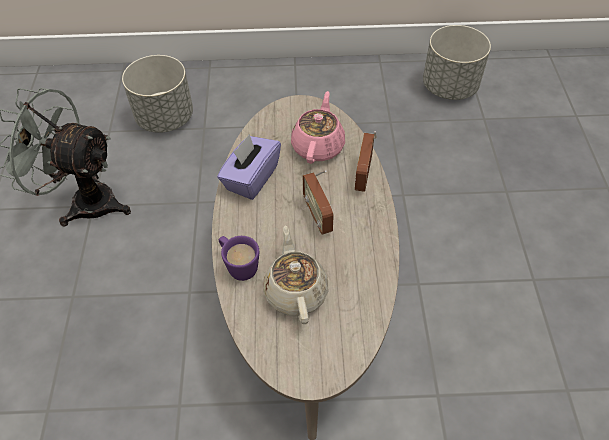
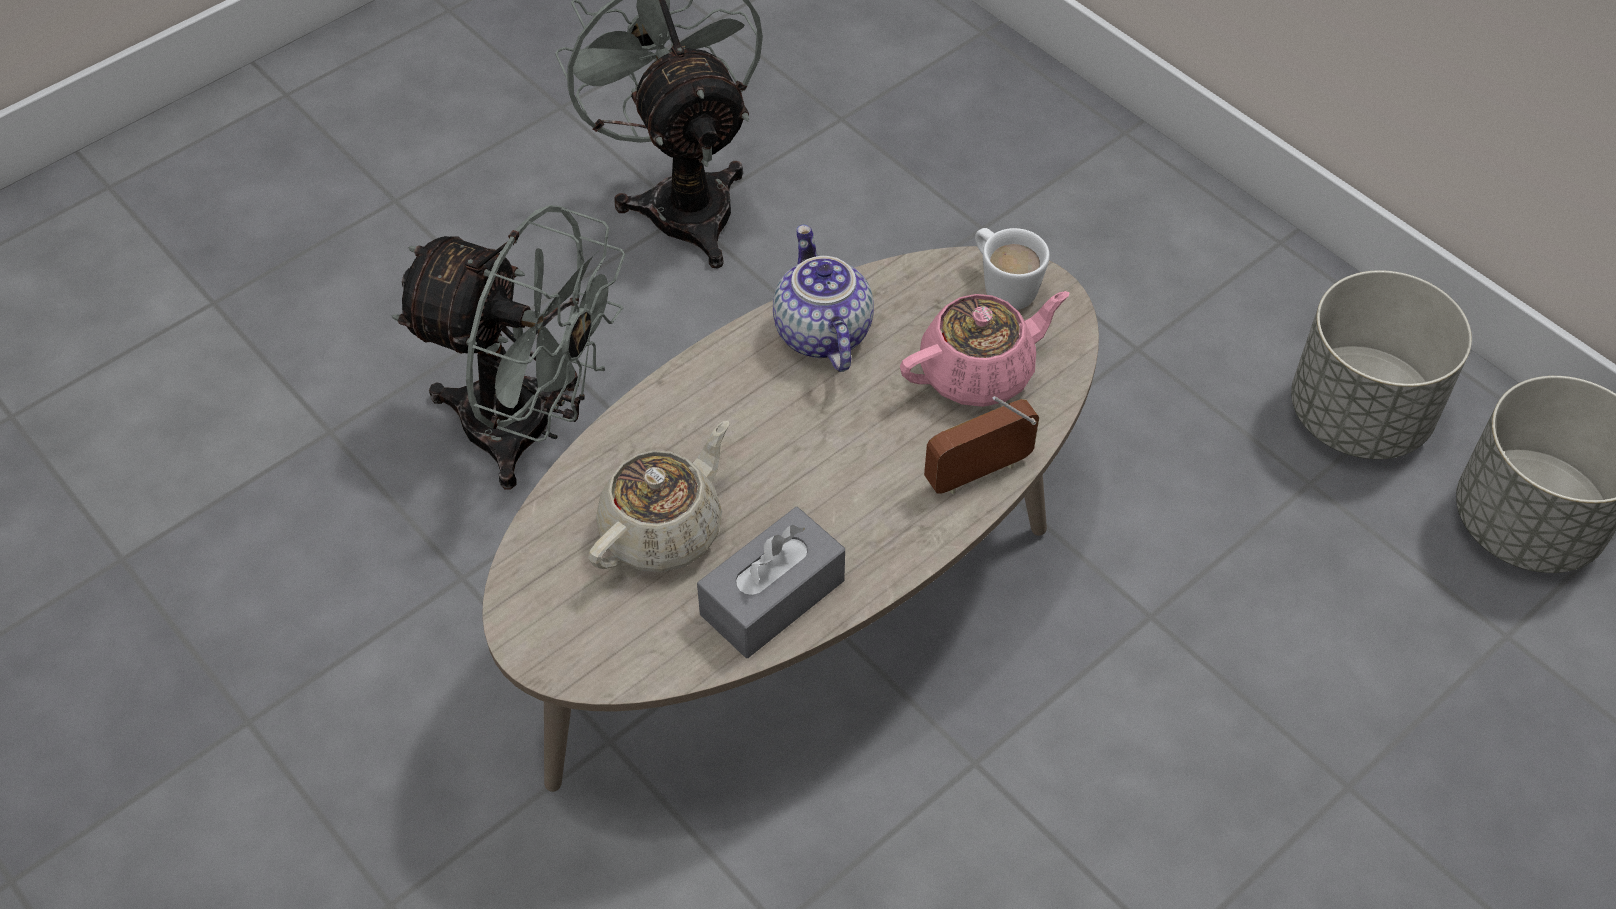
camera: 50 degrees right, 0 degrees up
(134, 328) = (531, 430): none -> grey fan
(166, 118) = (946, 164): grey planter -> grey planter (1359, 416)
(238, 265) = (644, 431): purple mug -> none
(251, 178) = (820, 333): purple tissue box -> teapot
(287, 115) = (1002, 287): none -> white mug
(318, 216) = (831, 466): radio -> none
(363, 275) = (772, 597): none -> grey tissue box

